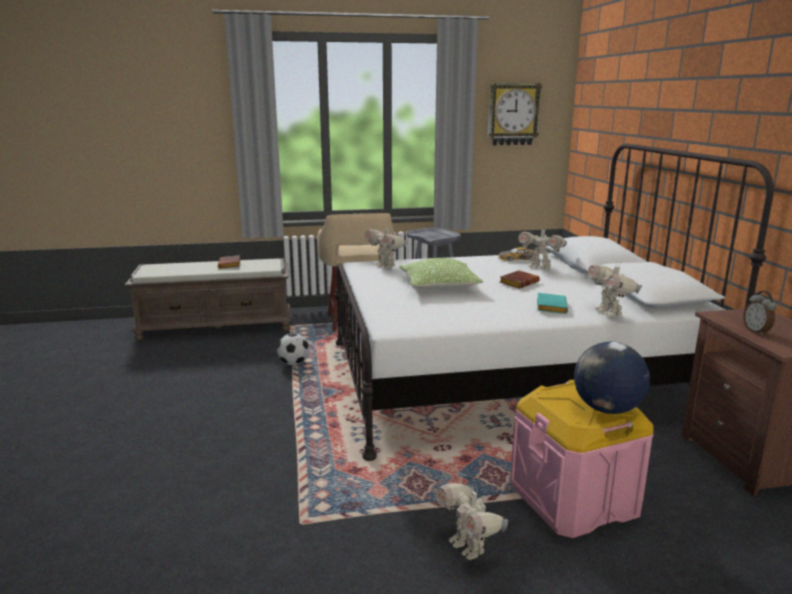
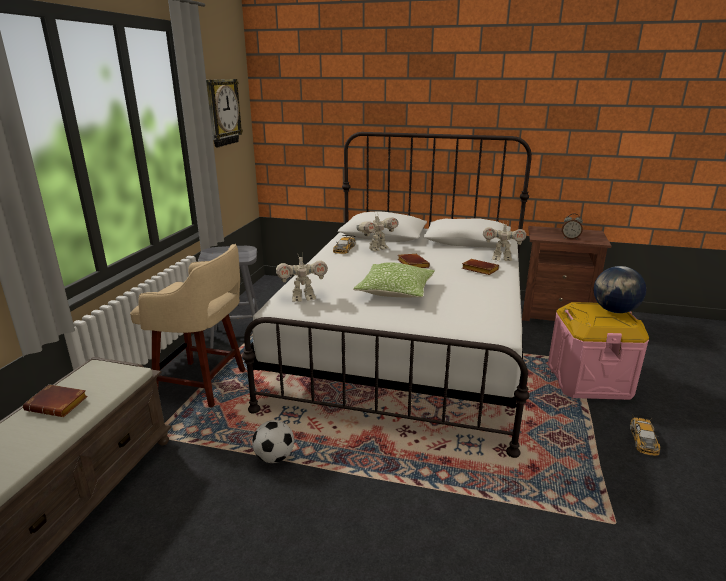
camera: 65 degrees left, 5 degrees up
(468, 547) = (643, 440): toy robot -> toy car
(550, 307) = (478, 270): turquoise book -> brown book

